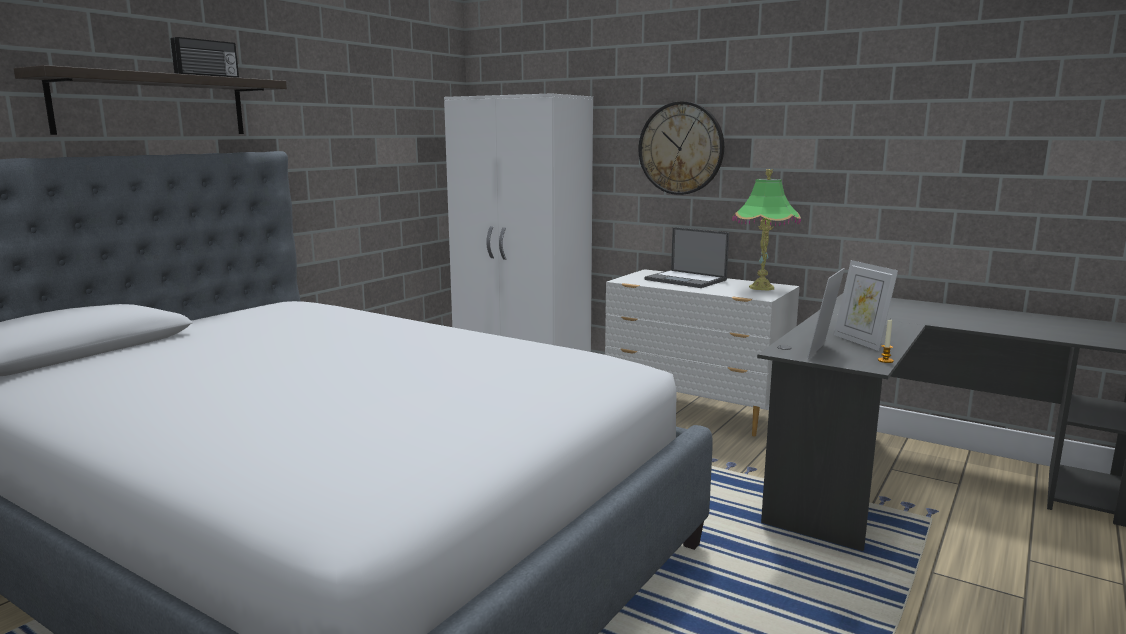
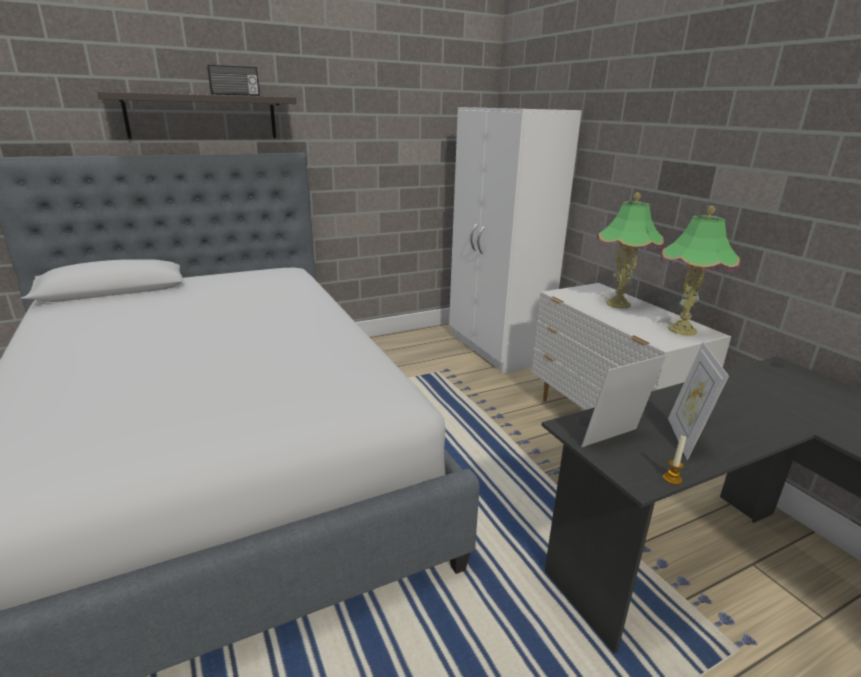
camera: 30 degrees right, 10 degrees up
(681, 148) = (647, 170): wall clock -> none
(686, 280) = (618, 304): laptop -> table lamp

